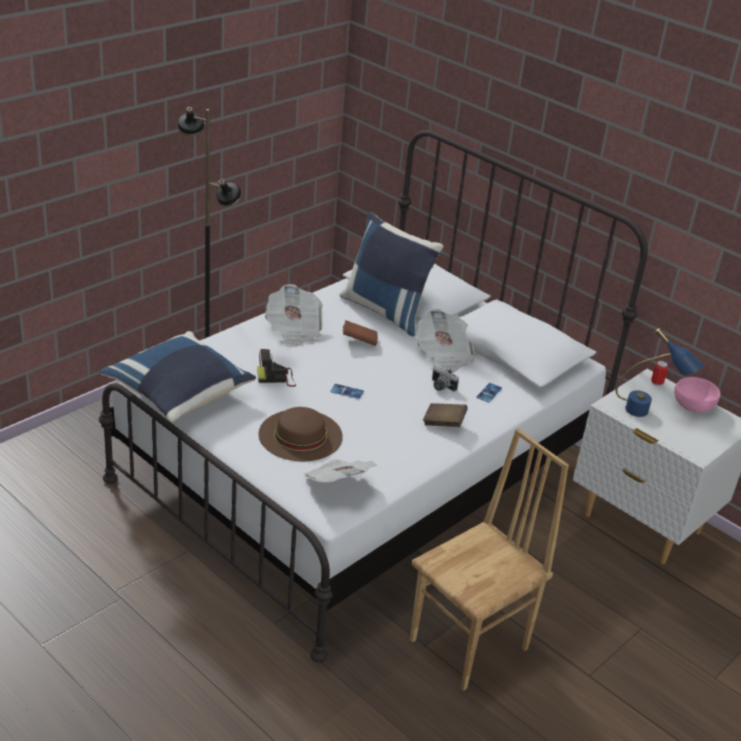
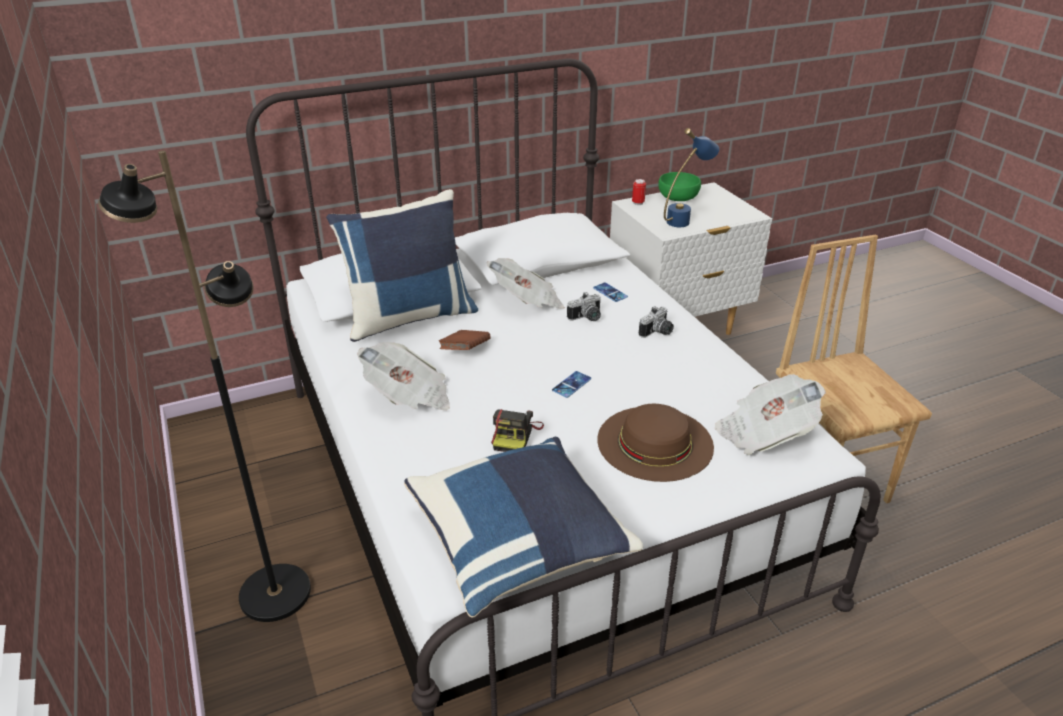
camera: 65 degrees left, 0 degrees up
(444, 423) = (658, 332): brown book -> camera
(693, 405) = (677, 197): pink bowl -> green bowl

